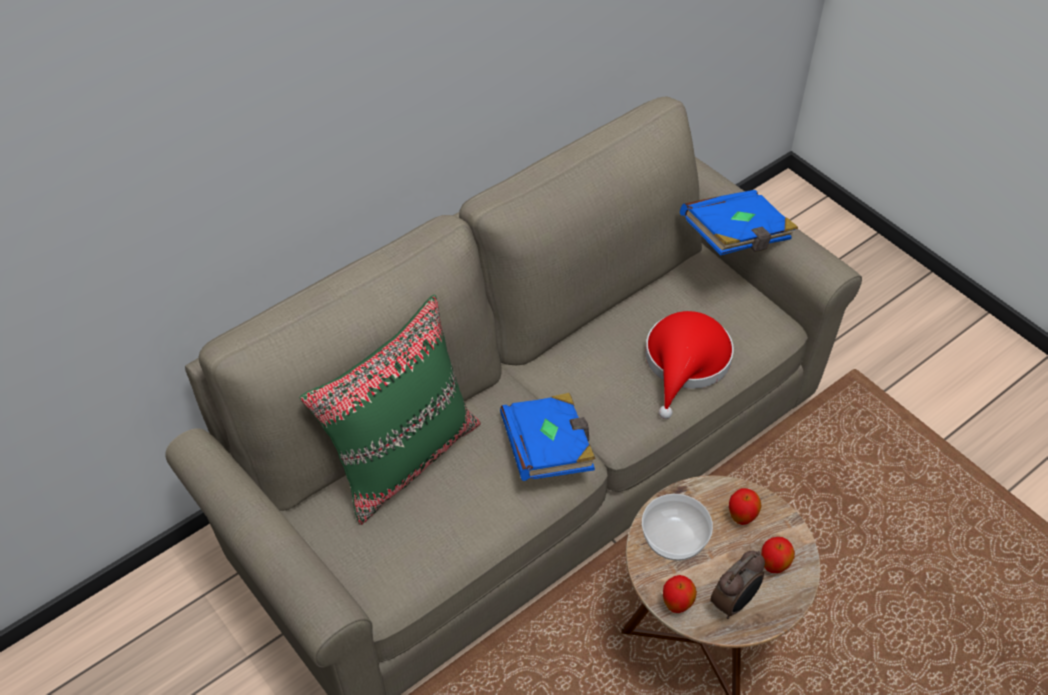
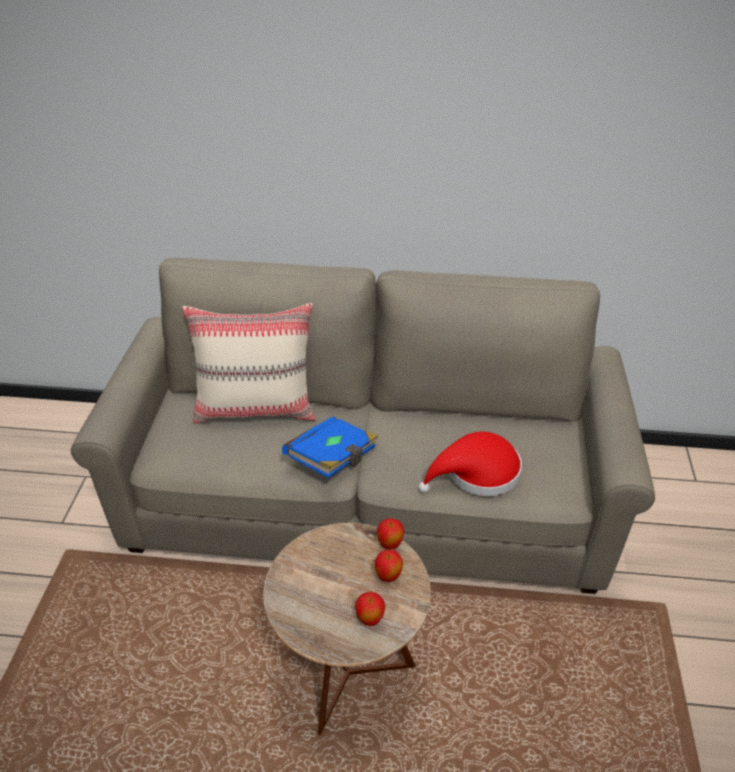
camera: 45 degrees right, 10 degrees down
(404, 457) = (256, 408): green pillow -> beige pillow
(675, 537) = (333, 553): bowl -> none
(676, 605) = (282, 589): apple -> apple (390, 544)
(734, 602) = (317, 618): alarm clock -> none
(737, 238) = (580, 411): blue book -> none

